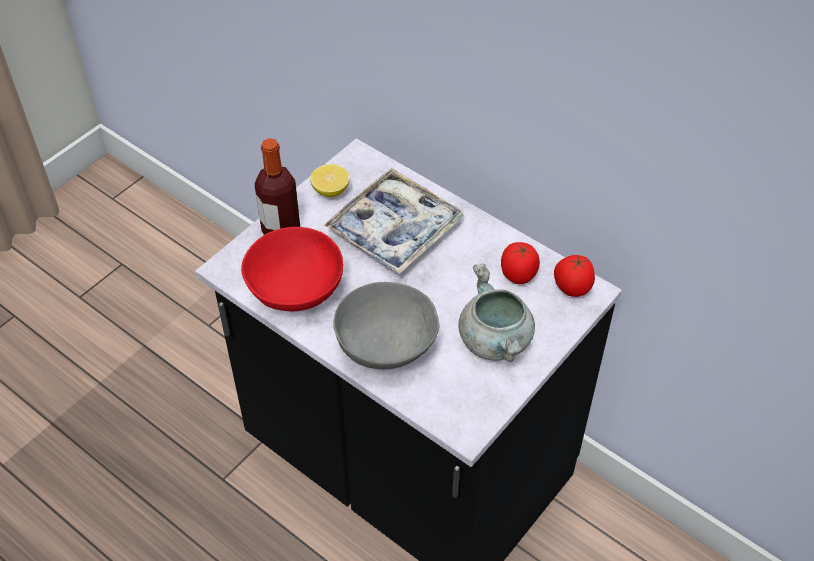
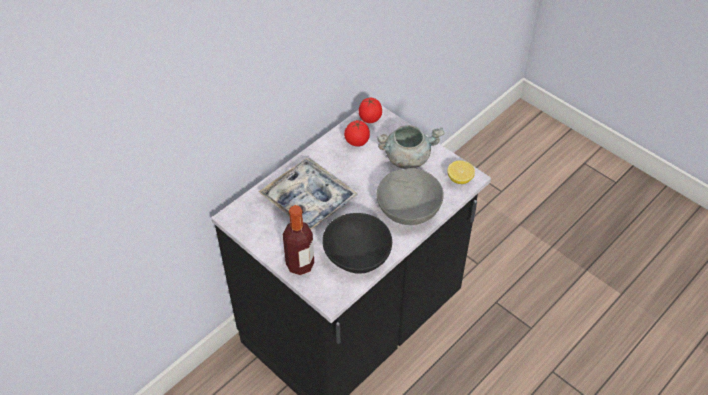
camera: 85 degrees left, 0 degrees up
(296, 290) = (357, 257): red bowl -> black bowl
(330, 190) = (264, 234): lemon -> lemon (459, 179)

